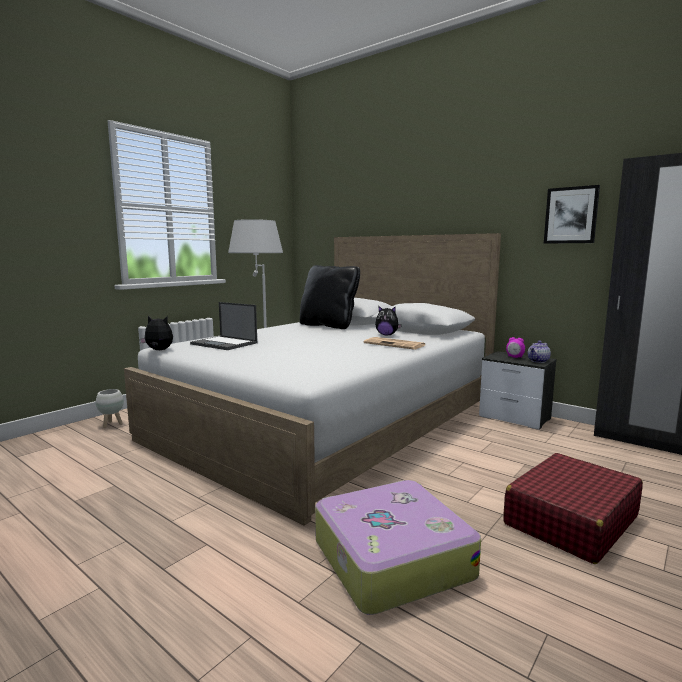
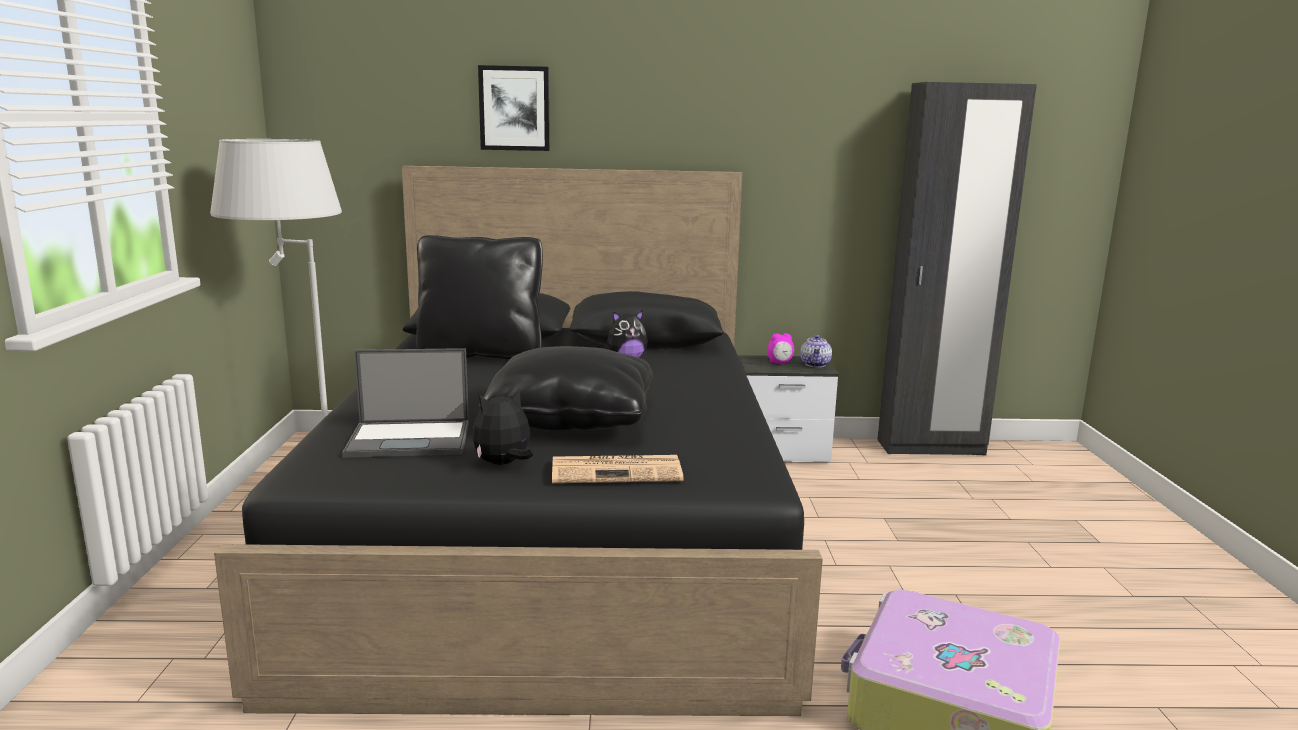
camera: 40 degrees left, 5 degrees up
(111, 424) = (109, 699): white planter -> none
(158, 350) = (316, 490): plush toy -> plush toy (503, 464)
(300, 348) = (571, 419): none -> black pillow
(329, 421) = (558, 535): white bed -> black bed
(395, 344) = (686, 379): newspaper -> newspaper (618, 470)
(570, 520) = (1013, 574): red suitcase -> none
(571, 215) = (838, 149): picture -> picture (514, 108)

